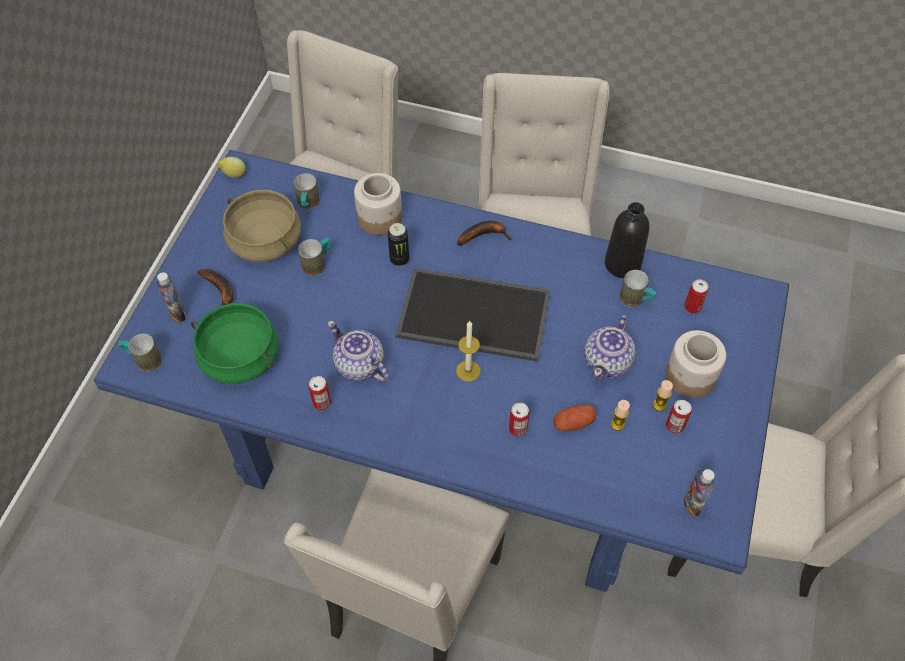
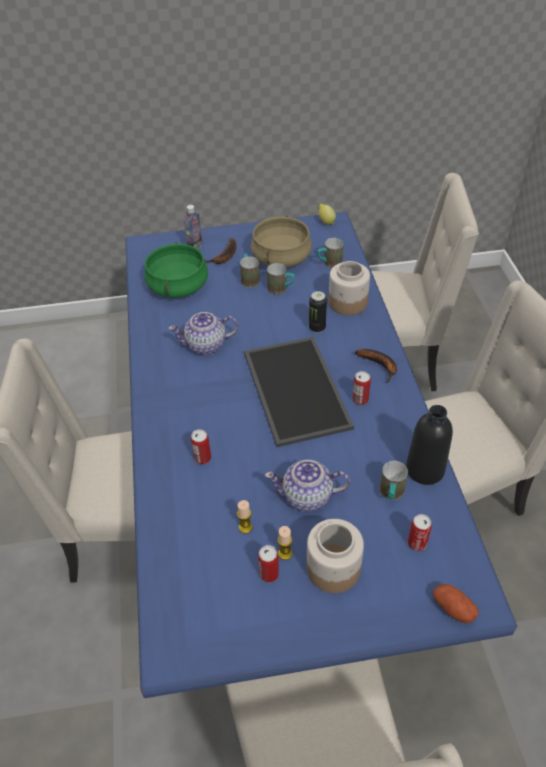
camera: 65 degrees right, 10 degrees down
(143, 360) = (151, 248): mug -> mug (249, 279)
(321, 402) = (164, 339): can -> can (360, 400)
(359, 366) = (206, 345): teapot -> teapot turned 120 degrees counterclockwise
(468, 371) = (239, 406): candle -> none
(573, 423) = (228, 494): potato -> potato (453, 608)
(692, 504) = (190, 618): bottle -> none

